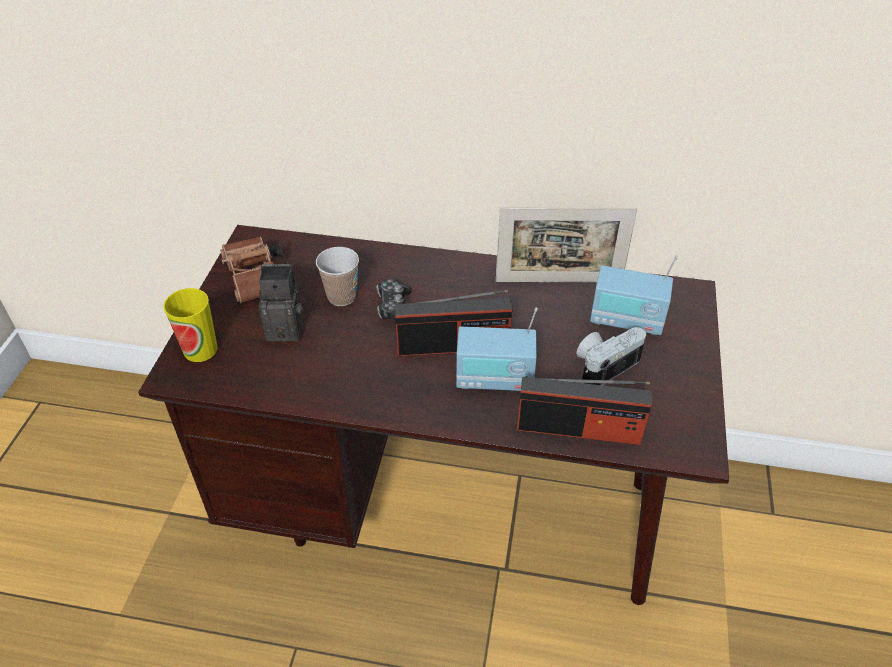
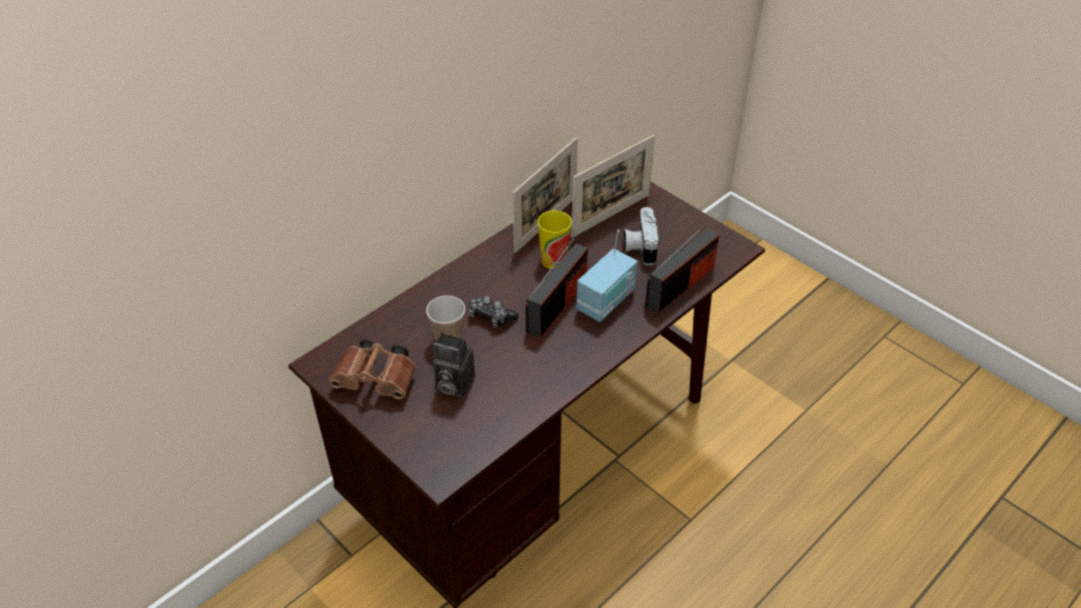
camera: 55 degrees left, 0 degrees up
(200, 349) = (426, 447): cup -> cup (554, 260)
(287, 328) = (452, 385): camera -> camera turned 105 degrees counterclockwise
(626, 320) = (611, 215): radio -> picture frame

